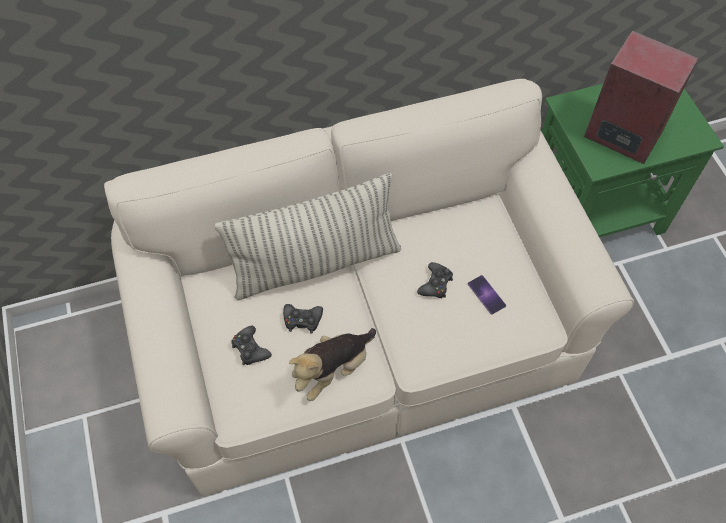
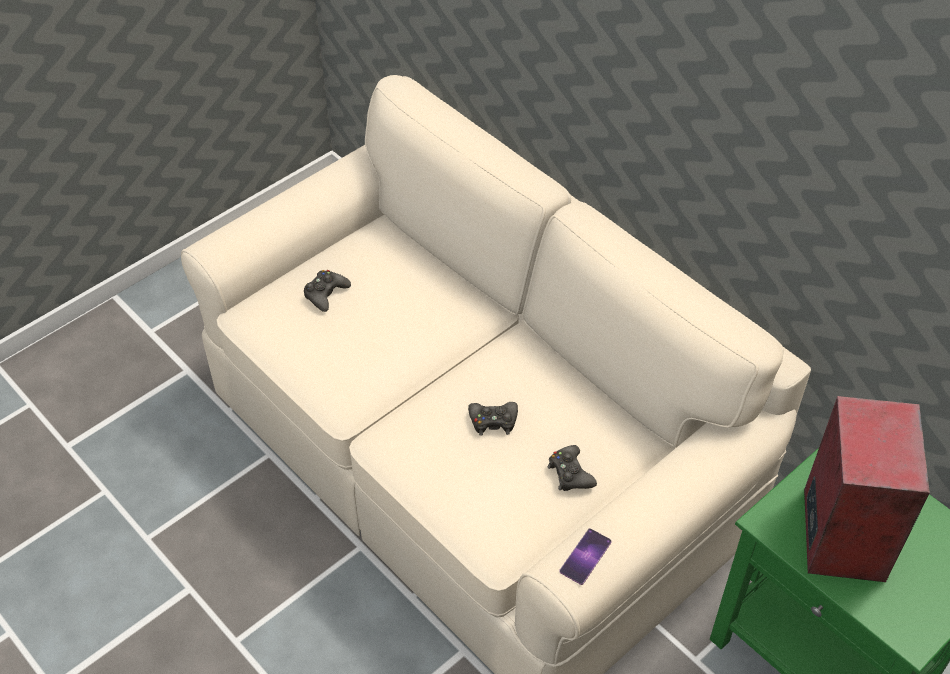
camera: 65 degrees right, 10 degrees down
(302, 320) = (381, 321): black game controller -> black game controller (570, 473)
(315, 263) = (457, 307): pillow -> none
(333, 369) = (339, 371): plush toy -> none
(486, 294) = (507, 475): phone -> phone (585, 556)

